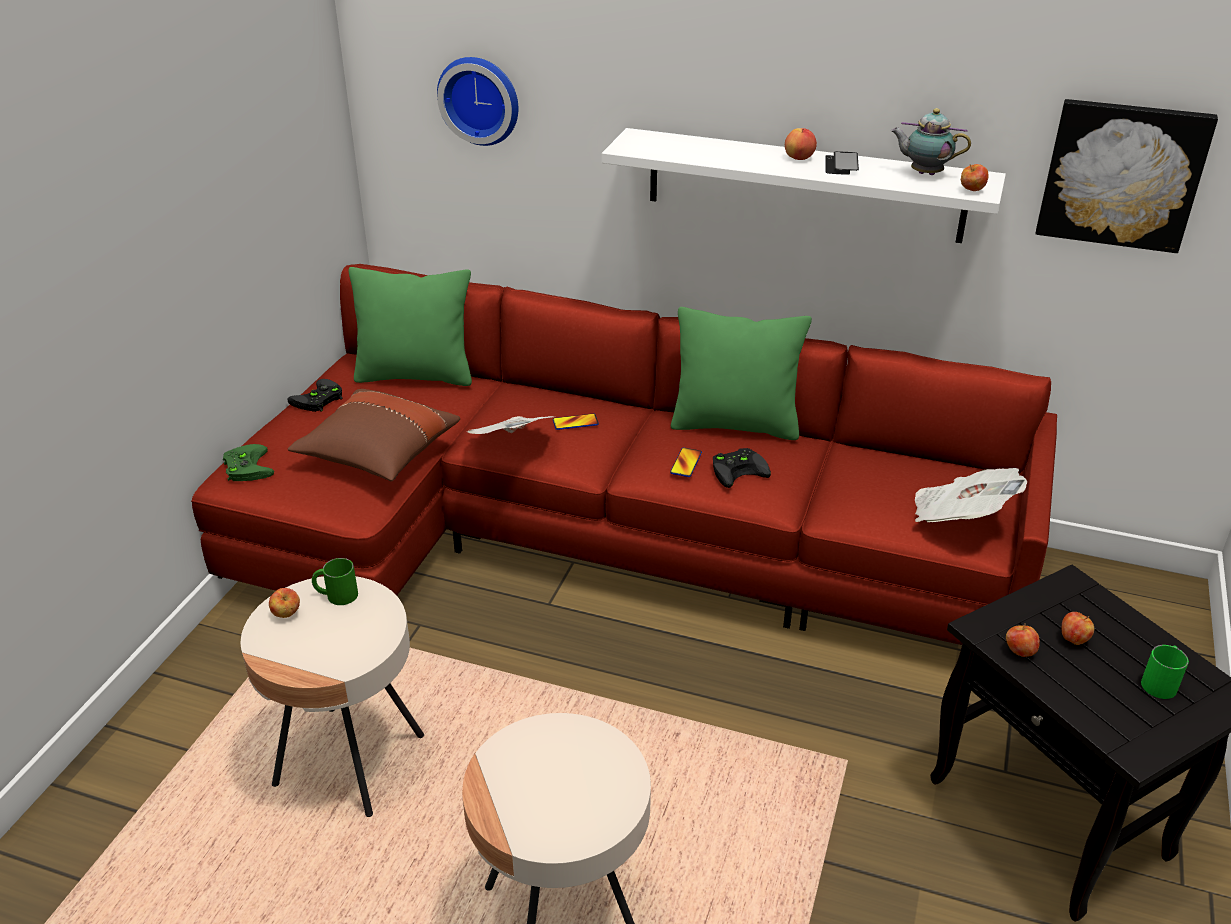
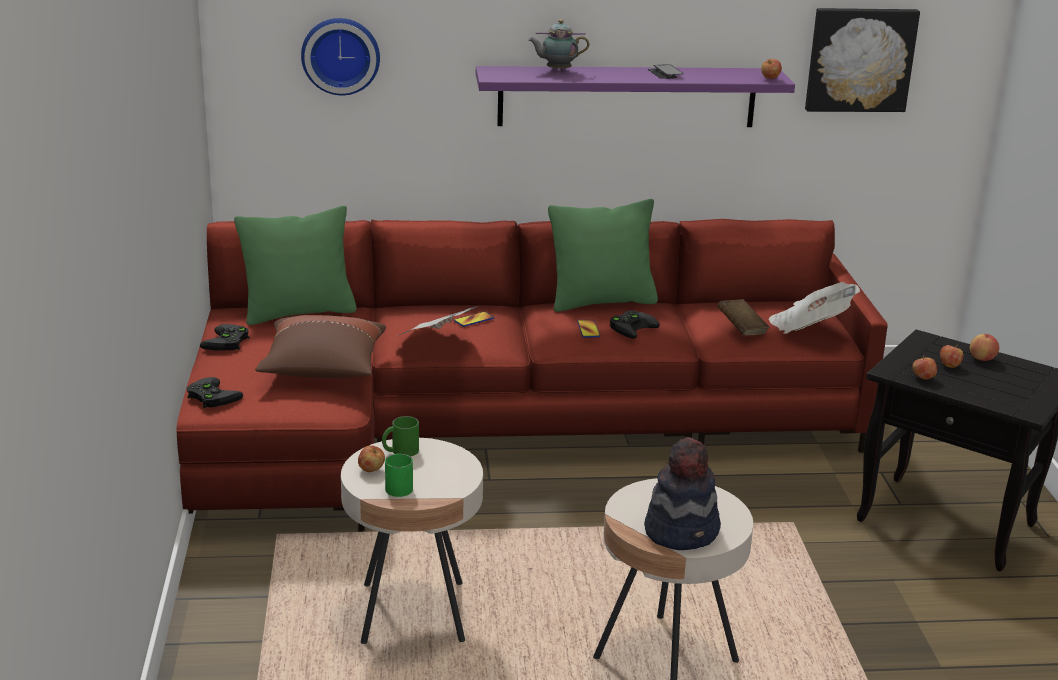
camera: 25 degrees left, 10 degrees down
(246, 466) = (210, 396): green game controller -> black game controller
(540, 810) = (682, 531): none -> hat
(799, 158) = (631, 72): apple -> apple (982, 359)
(804, 185) = (627, 96): white shelf -> purple shelf
(871, 500) = (741, 329): none -> brown book
(923, 173) = (727, 73): teapot -> teapot (556, 71)
(1161, 681) = (1016, 376): green mug -> green mug (400, 486)

